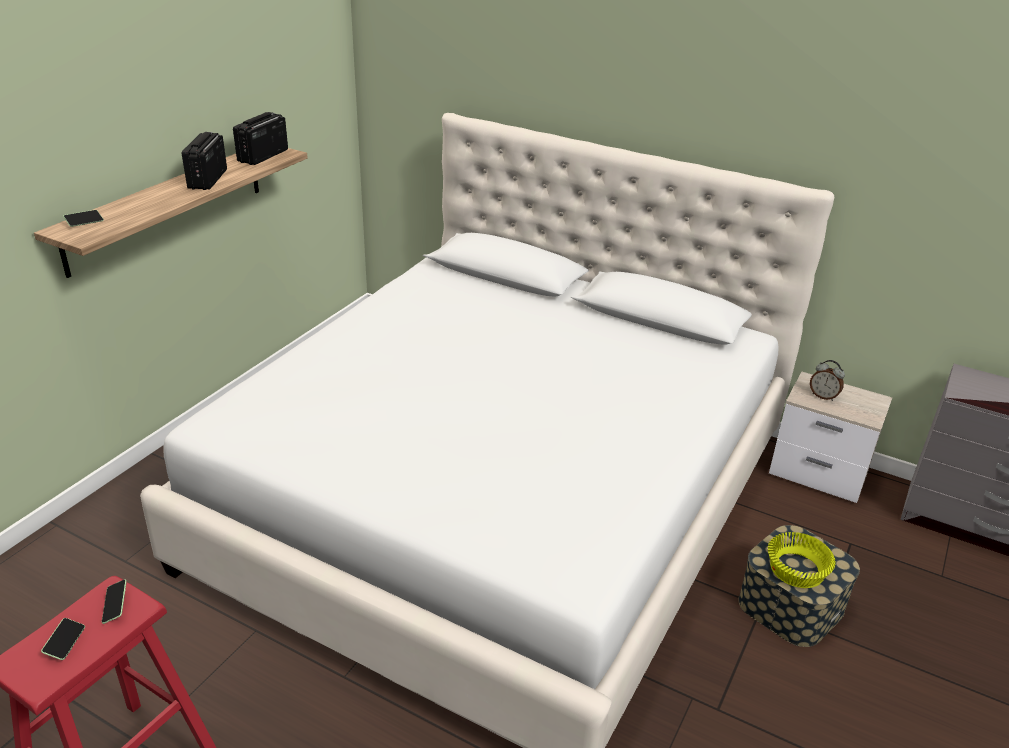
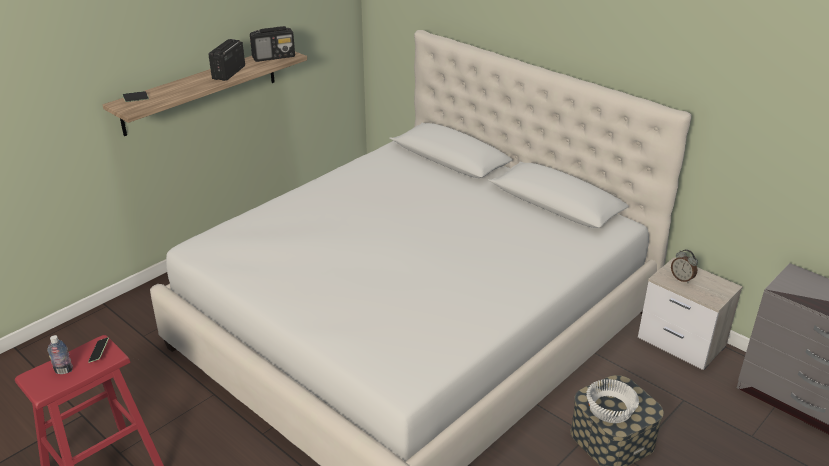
camera: 15 degrees right, 0 degrees up
(65, 643) = (64, 370): phone -> bottle
(262, 156) = (274, 57): radio -> radio turned 150 degrees counterclockwise
(795, 569) = (609, 408): yellow bowl -> white bowl

